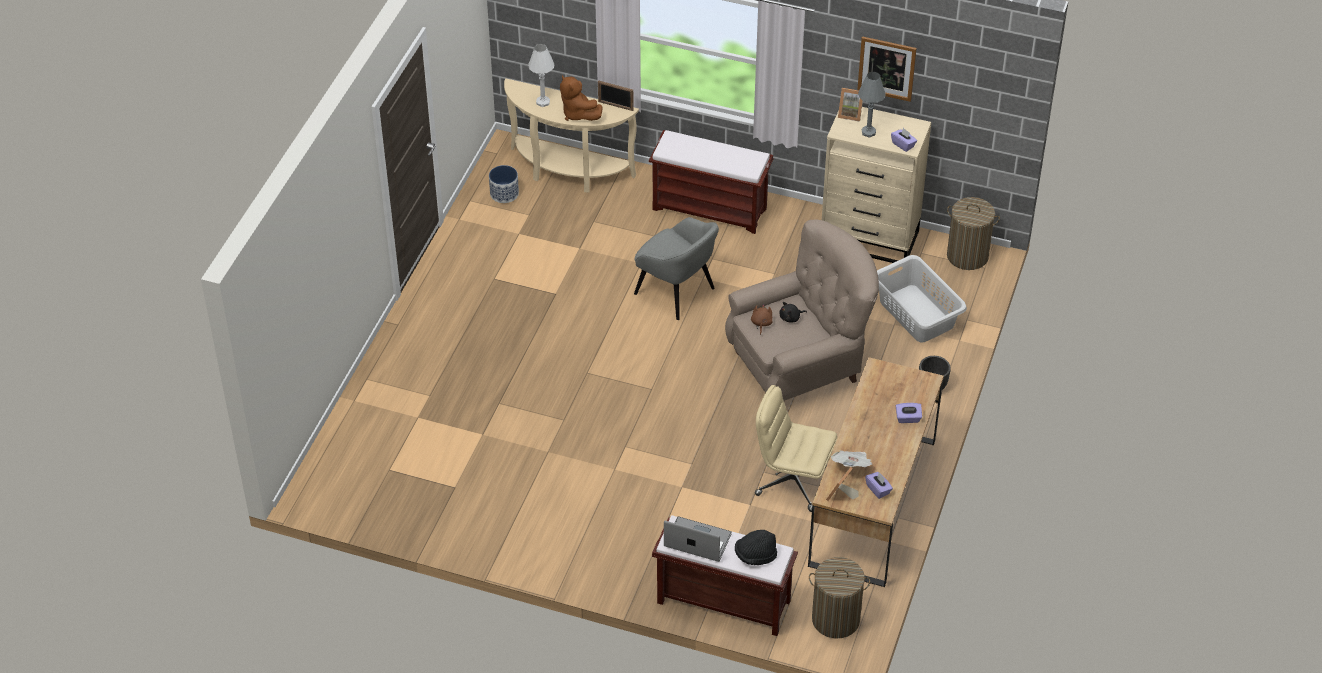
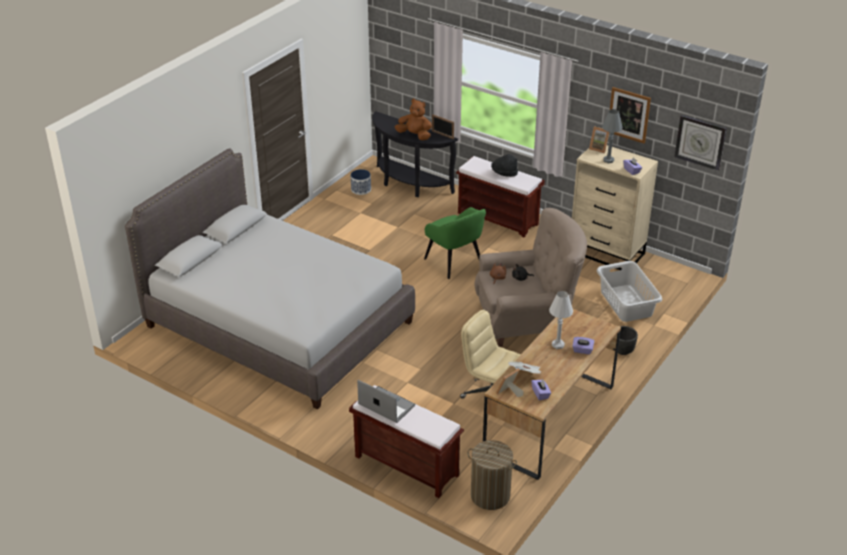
camera: 15 degrees right, 10 degrees down
(482, 434) = (279, 324): none -> grey bed
(543, 102) = (394, 126): white table lamp -> white table lamp (558, 345)
(567, 172) = (408, 184): beige console table -> black console table
(578, 114) = (415, 135): brown plush toy -> brown plush toy turned 135 degrees clockwise
(676, 292) = (454, 262): grey armchair -> green armchair
(755, 555) = (427, 424): black hat -> black hat (504, 173)
(967, 256) = (676, 274): laundry basket -> none
(987, 96) = (700, 142): none -> wall clock

